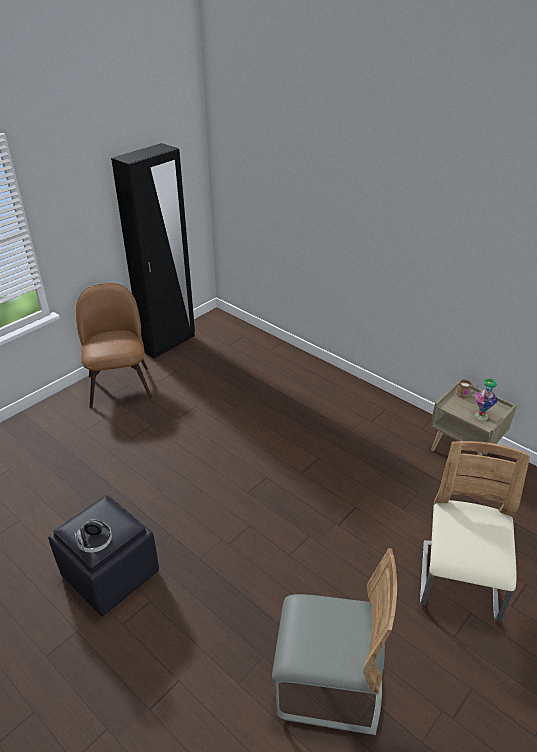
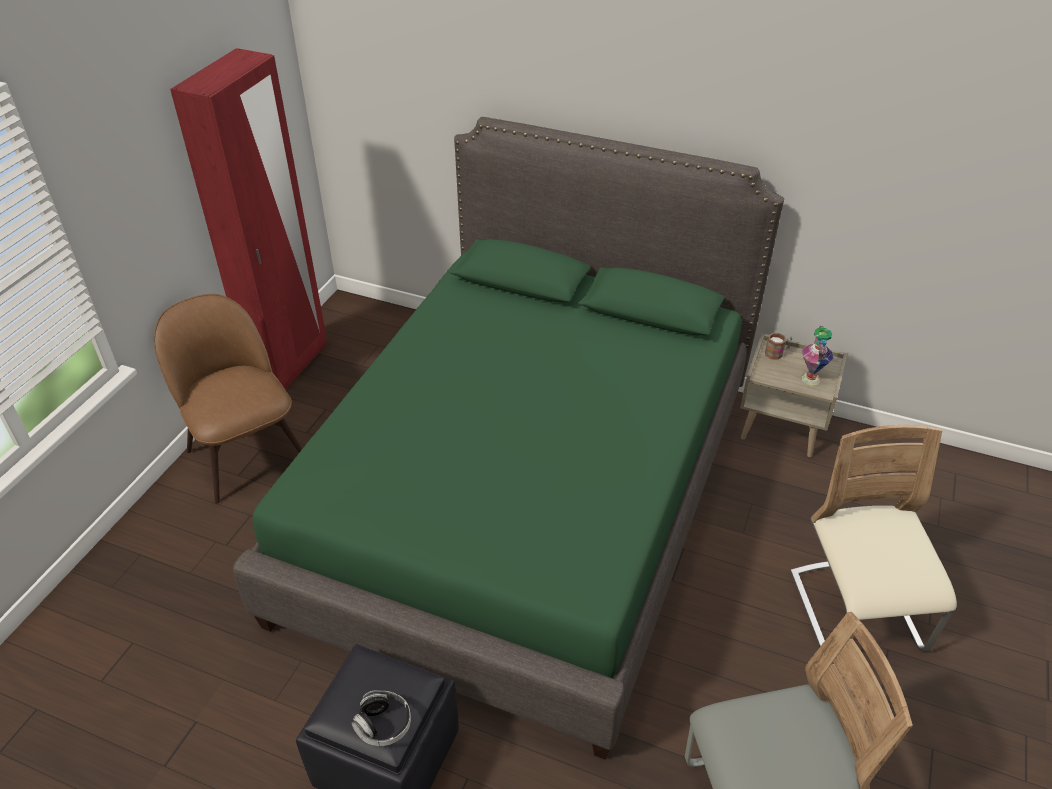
camera: 20 degrees left, 5 degrees up
(168, 343) = (290, 366): black wardrobe -> red wardrobe
(269, 451) = (526, 499): none -> green bed

